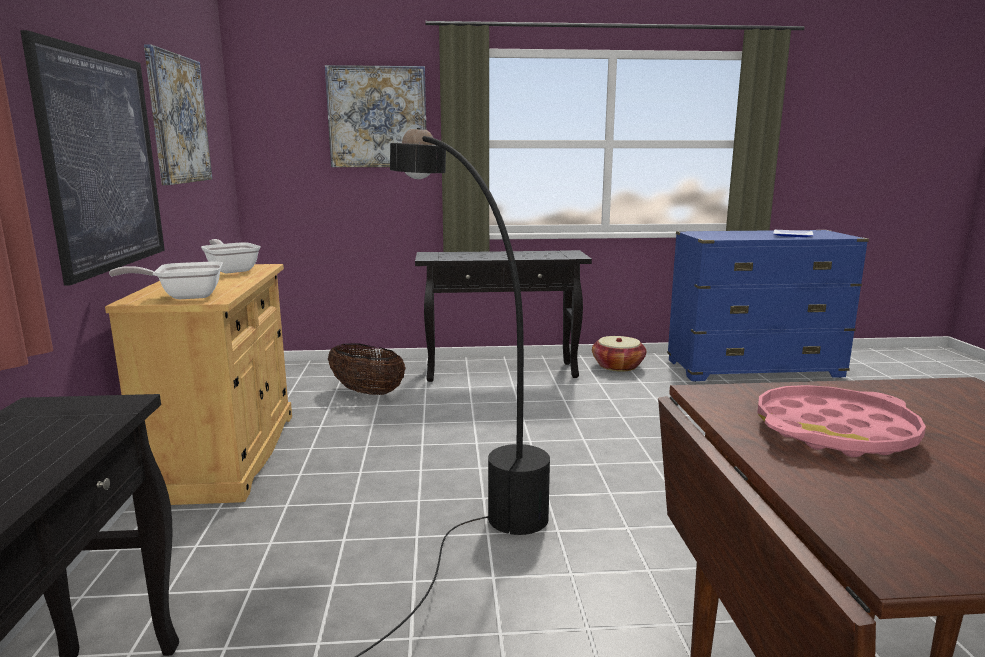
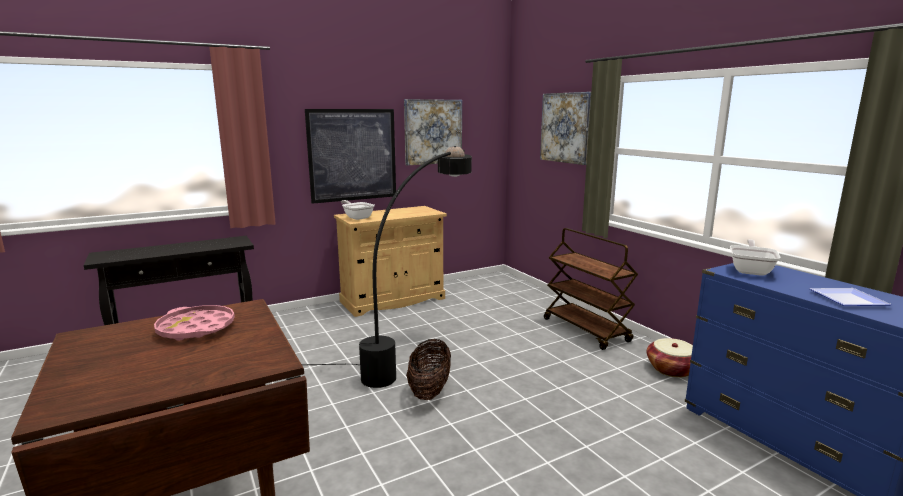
camera: 65 degrees right, 0 degrees up
(231, 270) = (419, 211): frying pan -> frying pan (751, 270)
(367, 392) = (496, 304): basket -> basket (429, 390)
(502, 372) = (586, 330): black console table -> brown cart

